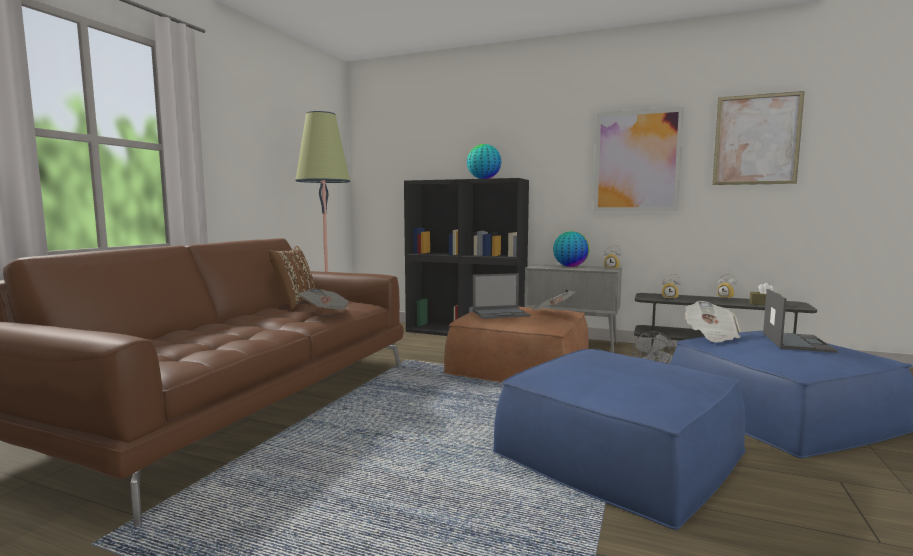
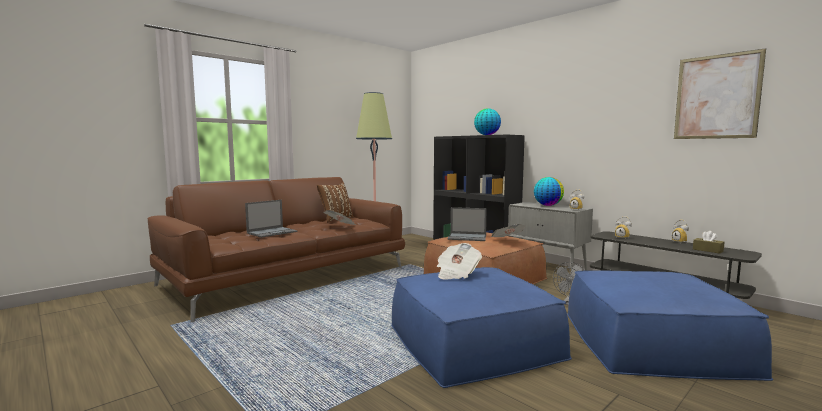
camera: 25 degrees right, 0 degrees up
(636, 161) = (608, 119): picture -> none
(711, 336) = (602, 269): newspaper -> newspaper (456, 274)
(796, 342) = (671, 283): laptop -> laptop (272, 232)

